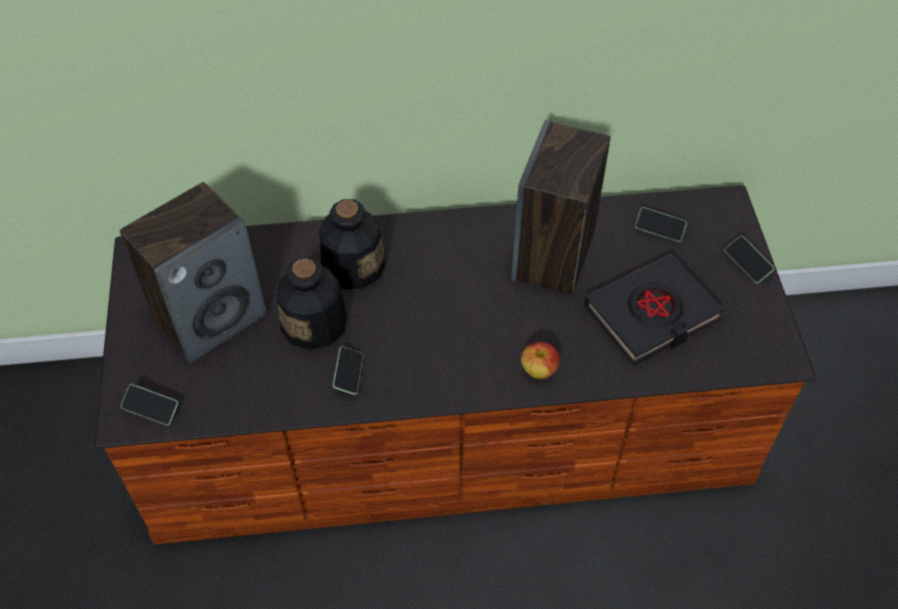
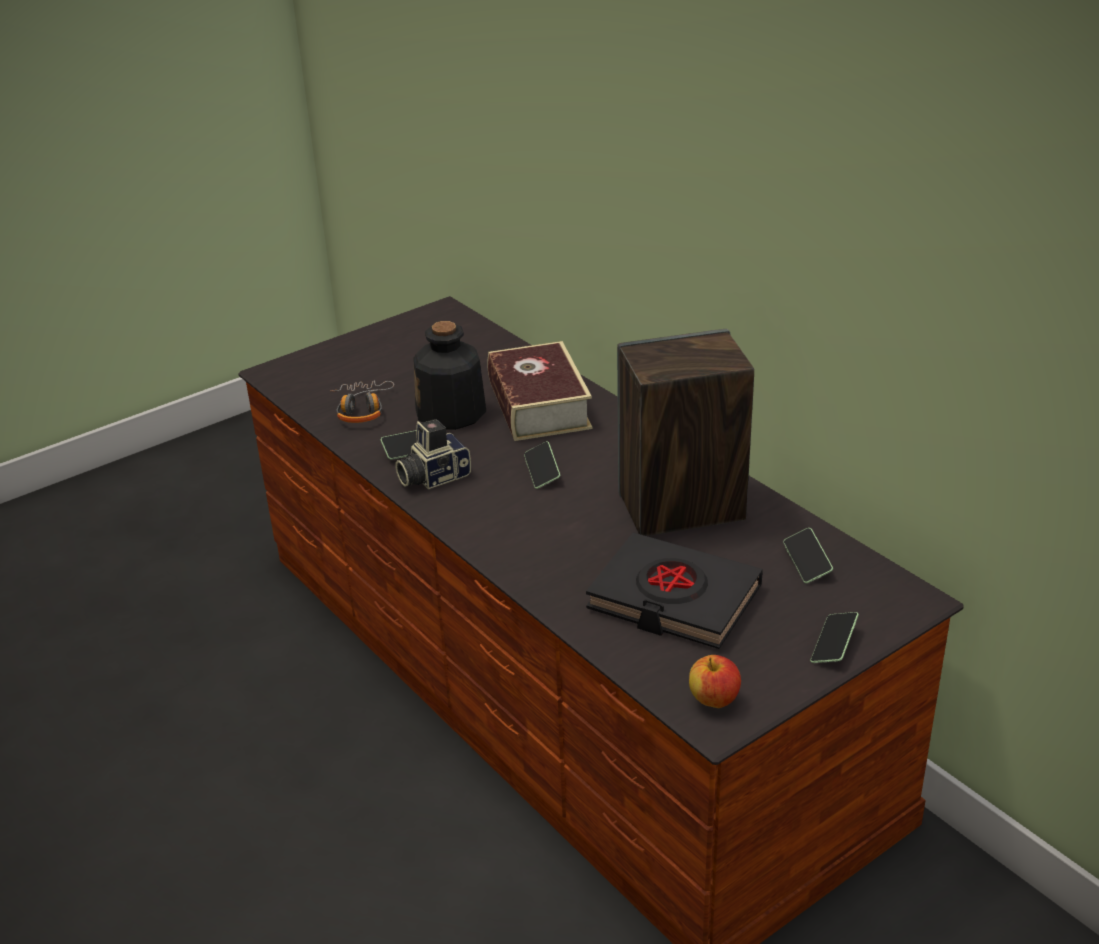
camera: 60 degrees right, 20 degrees down
(151, 409) = (292, 378): phone -> phone (542, 472)
(211, 317) = (408, 365): speaker -> none
(253, 380) = (362, 409): none -> headphones
(353, 265) = (539, 405): bottle -> book
(398, 377) = (433, 476): none -> camera
(539, 370) = (520, 551): apple -> apple (714, 700)

